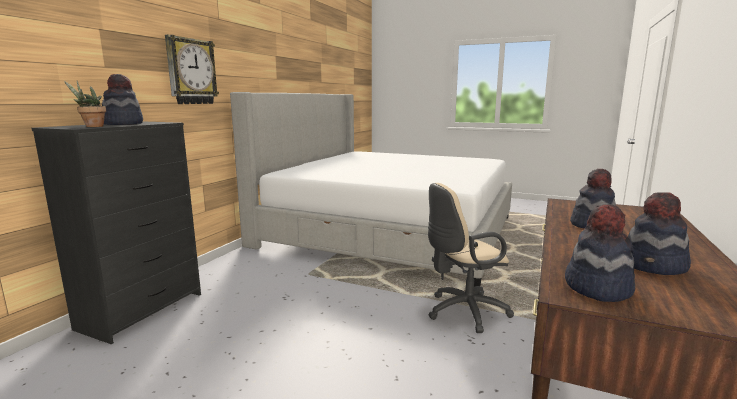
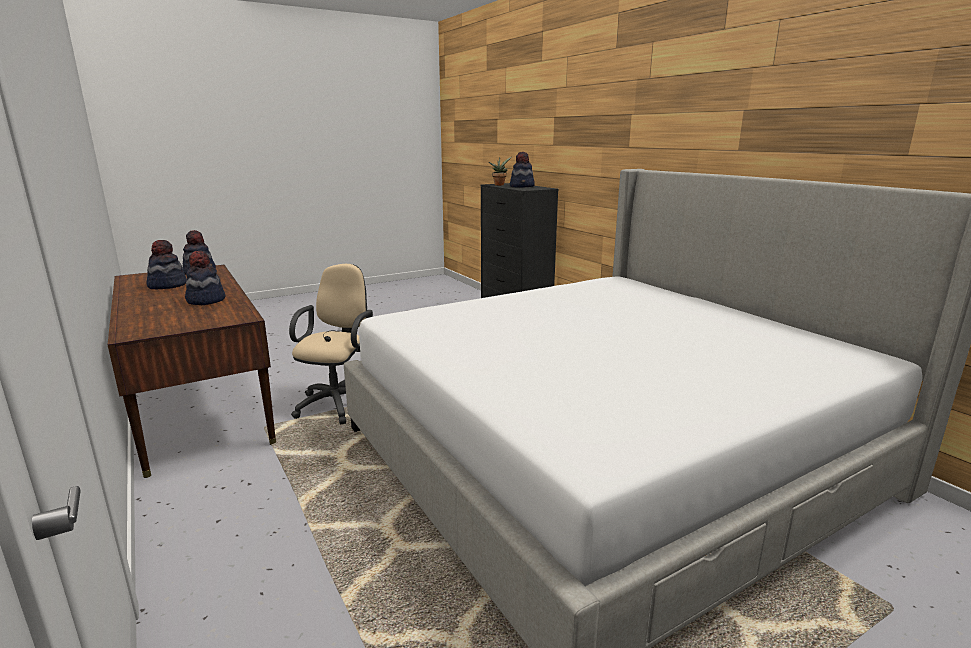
camera: 125 degrees right, 5 degrees up
(191, 71) = (606, 145): wall clock -> none

